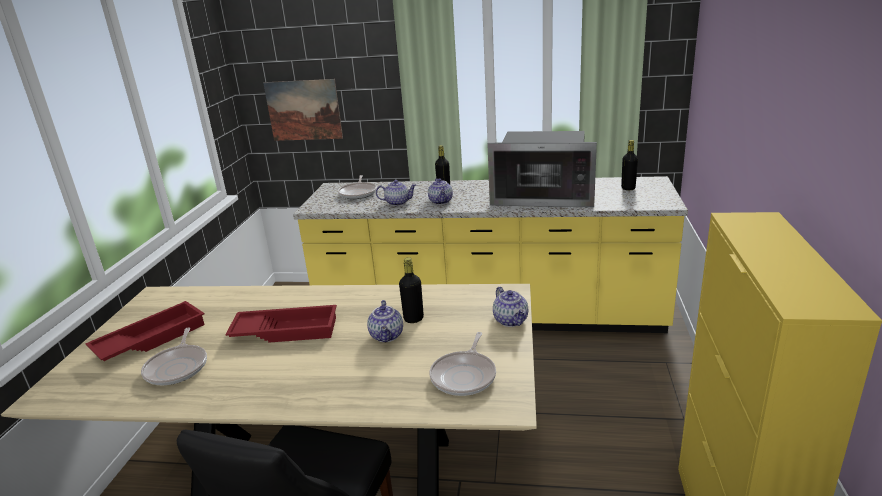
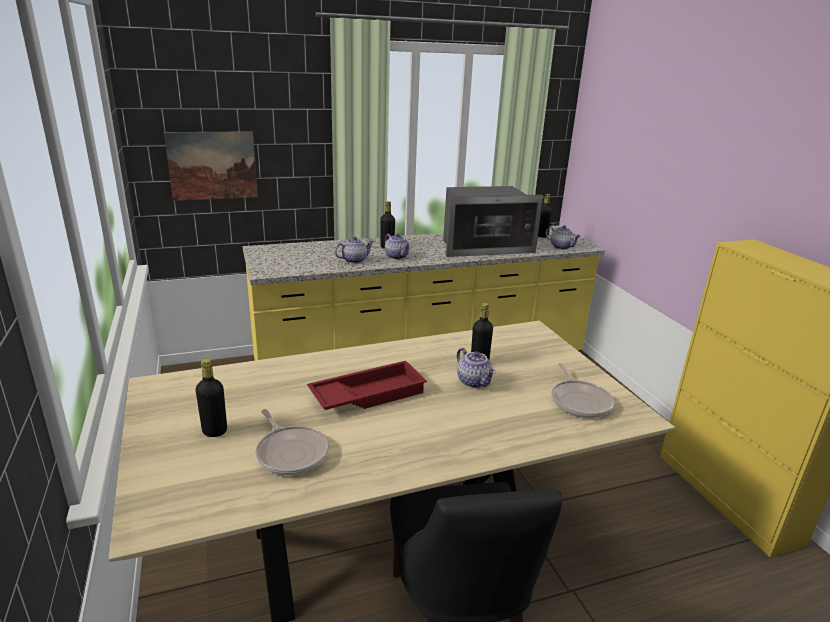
camera: 30 degrees left, 0 degrees up
(150, 338) = (214, 431): red tray -> black bottle
(358, 193) = (299, 254): frying pan -> none
(511, 320) = (561, 351): teapot -> teapot (561, 247)

